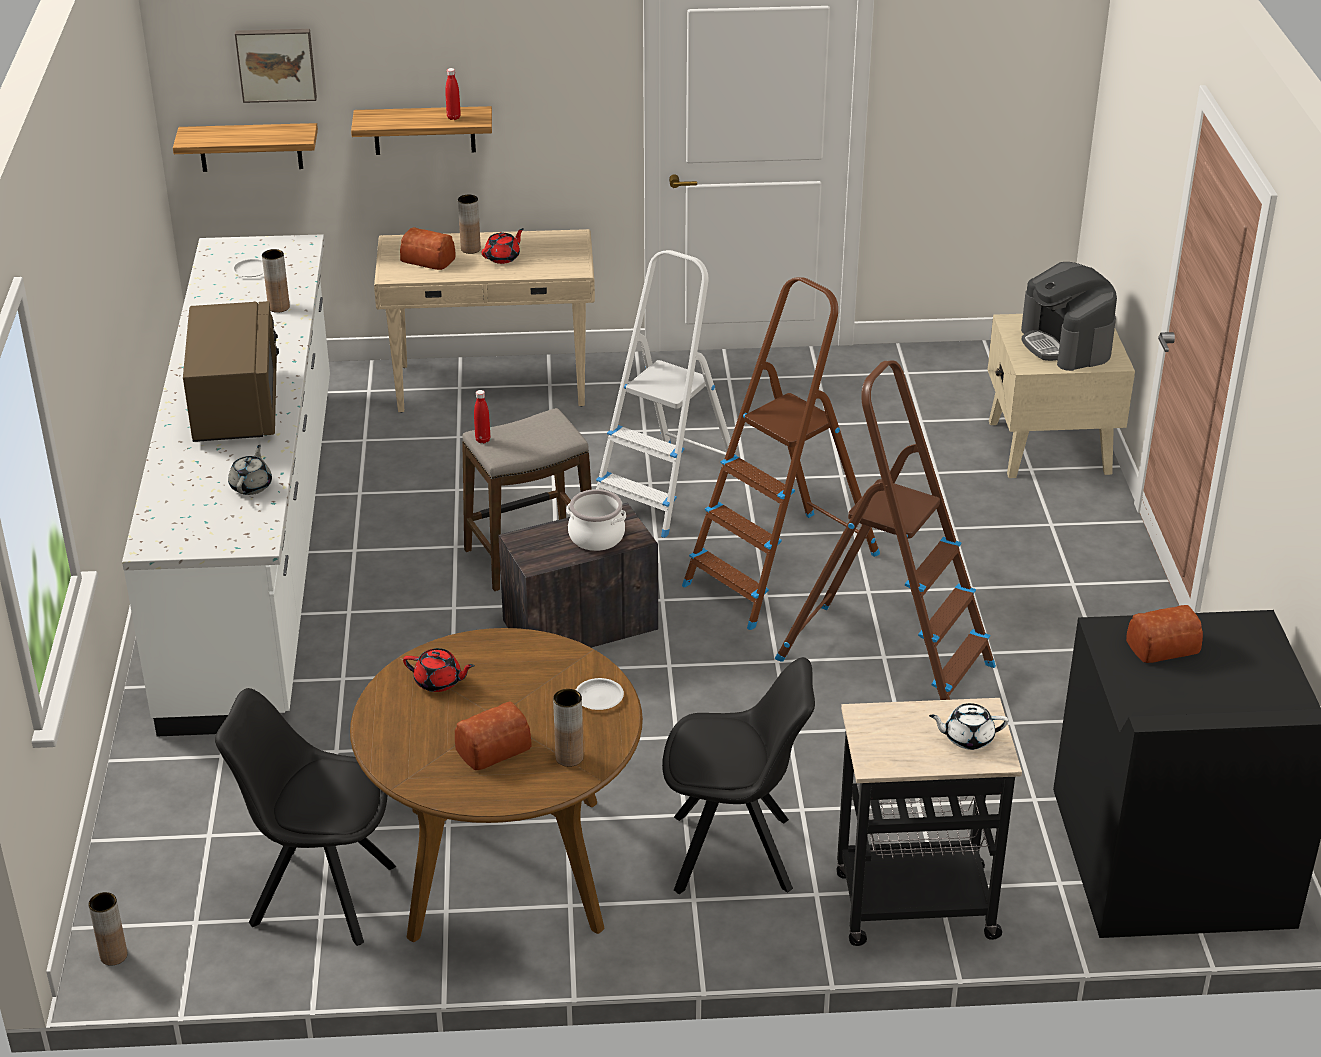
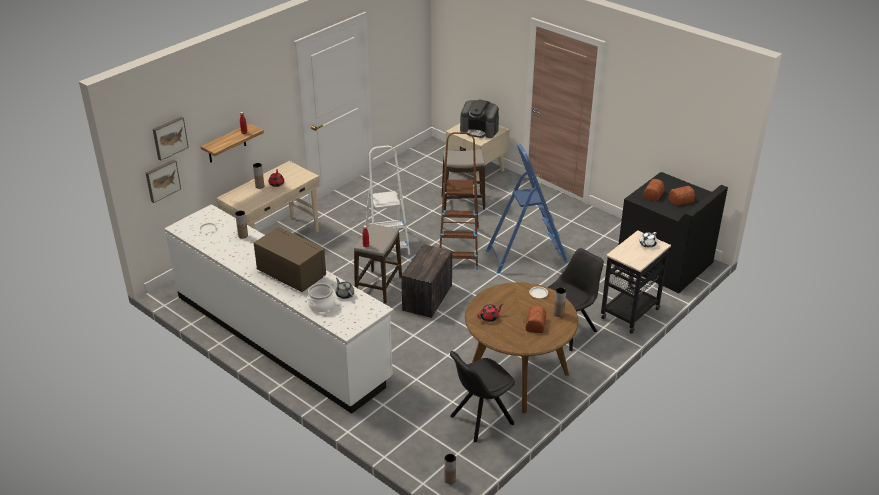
camera: 45 degrees left, 0 degrees up
(250, 147) = (162, 180): shelf -> picture
(427, 259) = (250, 197): bread -> bread (680, 200)
(596, 537) = (431, 259): cooking pot -> cooking pot (321, 305)
(886, 662) = (527, 256): brown step ladder -> blue step ladder
(925, 491) = (463, 202): none -> stool

